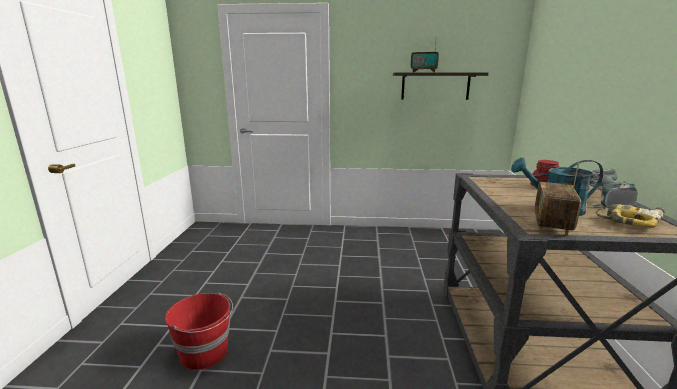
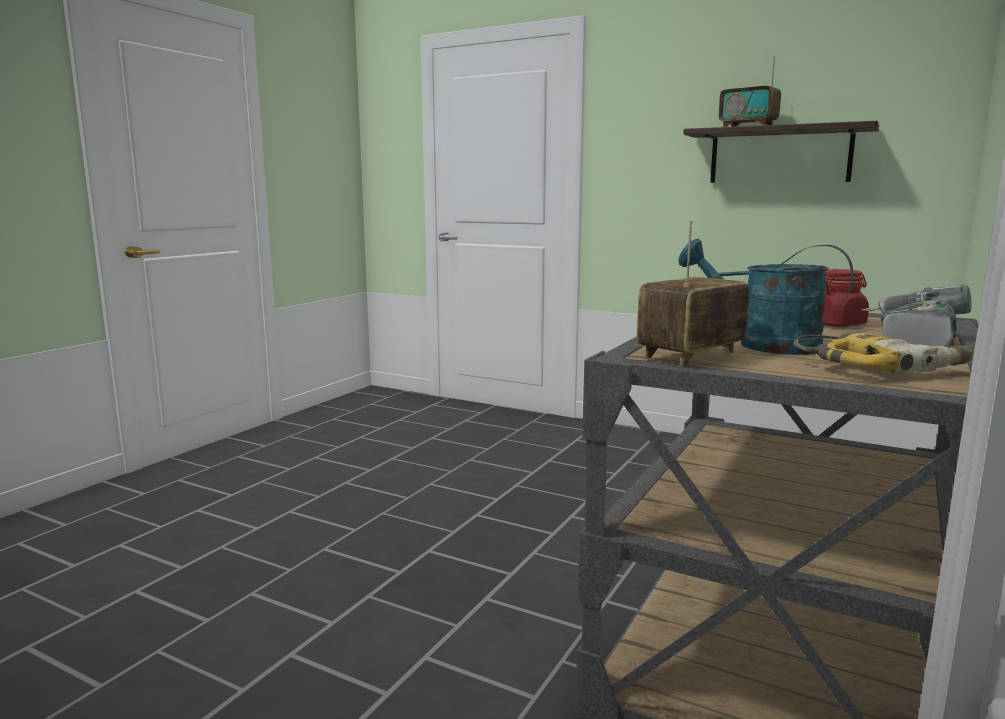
camera: 25 degrees right, 5 degrees down
(205, 352) = (243, 531): red bucket -> none

